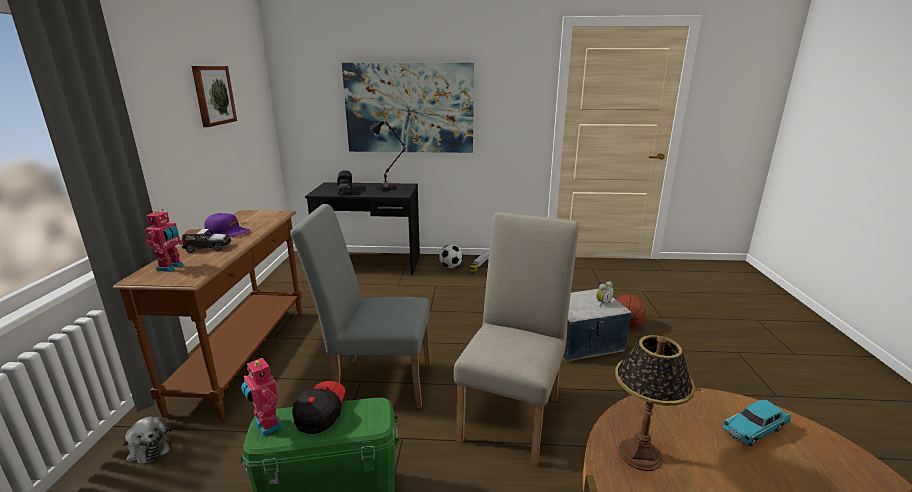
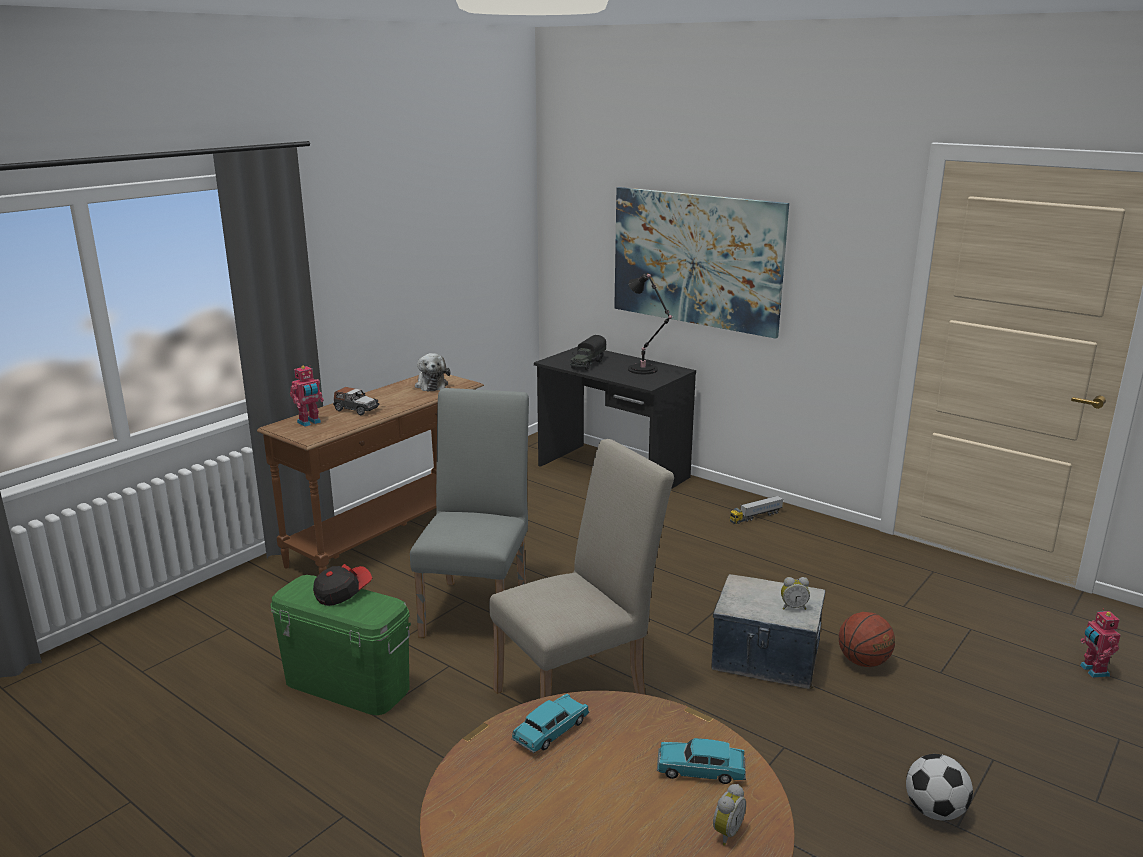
camera: 35 degrees right, 0 degrees up
(148, 447) = (258, 588): plush toy -> plush toy (431, 385)
(213, 95) = (434, 232): picture -> none
(227, 232) = (391, 395): purple cap -> none
(266, 426) = (299, 586): toy robot -> toy robot (1092, 671)
(375, 381) = (478, 606): grey chair -> grey chair turned 60 degrees clockwise
(450, 267) = (713, 506): football -> football (934, 811)
(639, 454) = (551, 732): table lamp -> turquoise toy car
(835, 468) = (725, 832): none -> alarm clock

